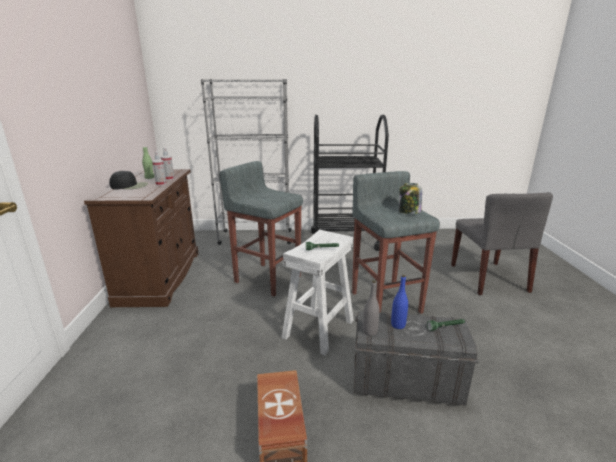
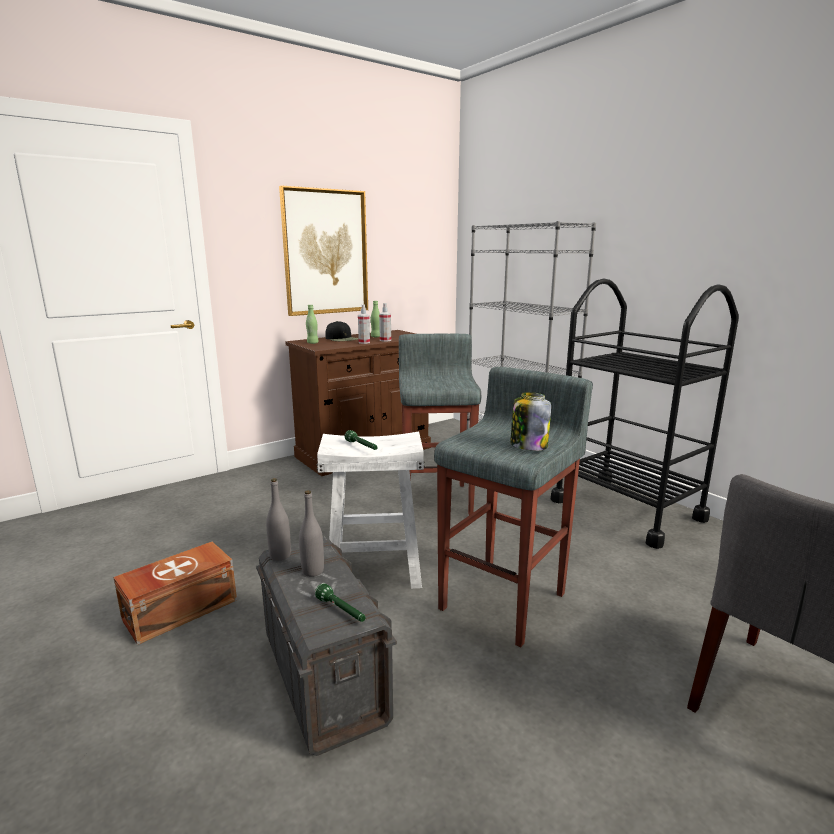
camera: 55 degrees right, 5 degrees down
(86, 106) = (325, 252): none -> picture
(120, 195) = (312, 343): none -> green bottle
(398, 325) = (313, 571): blue bottle -> grey bottle

